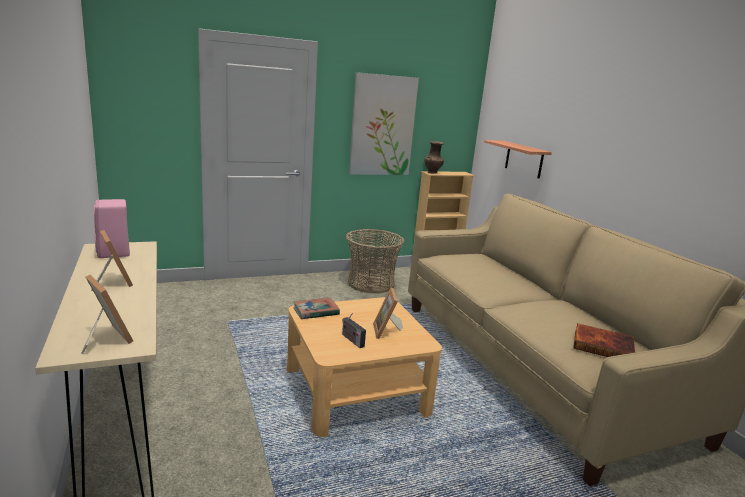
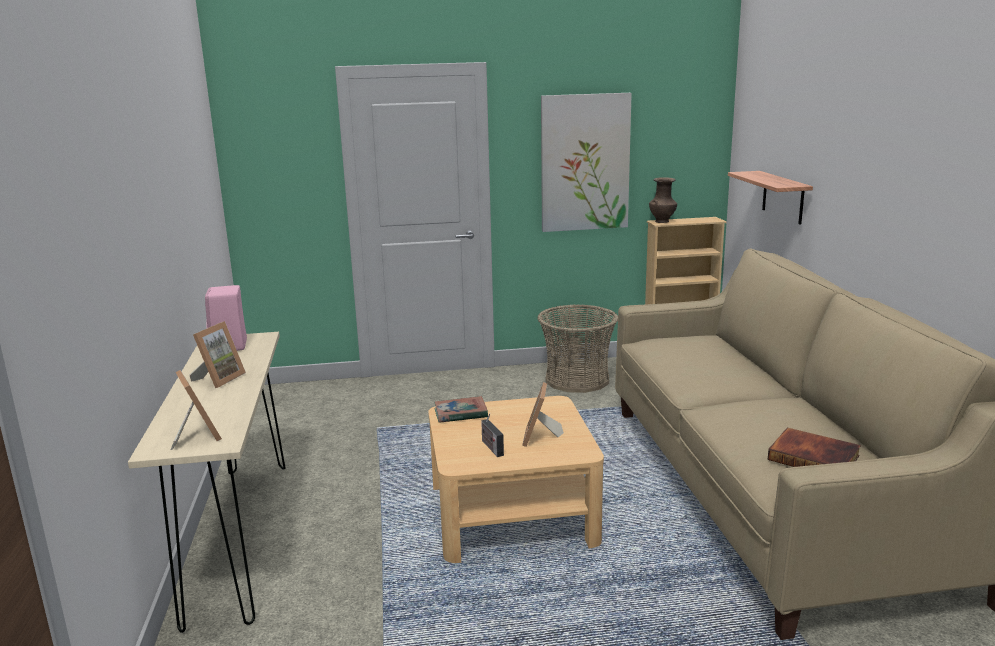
camera: 15 degrees right, 0 degrees up
(112, 282) = (219, 379): picture frame -> picture frame turned 45 degrees clockwise

